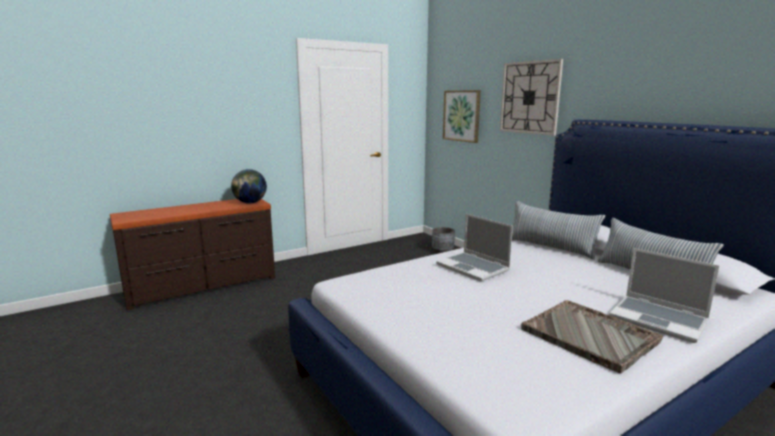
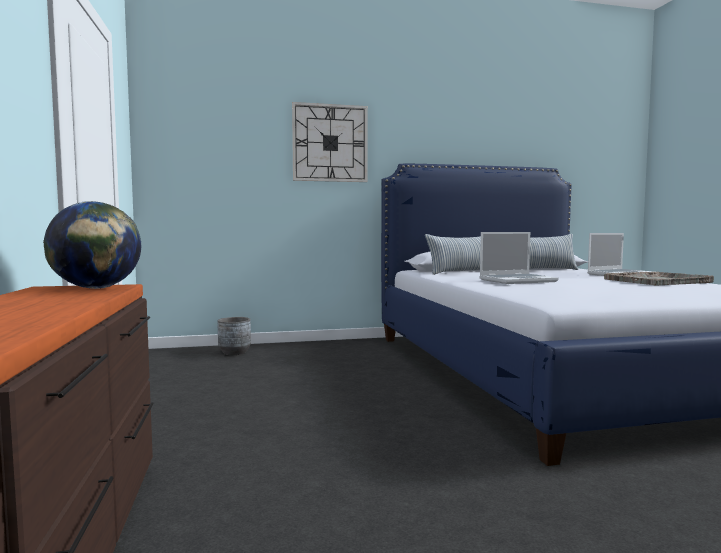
camera: 70 degrees left, 10 degrees down
(462, 115) = (219, 163): picture -> none

